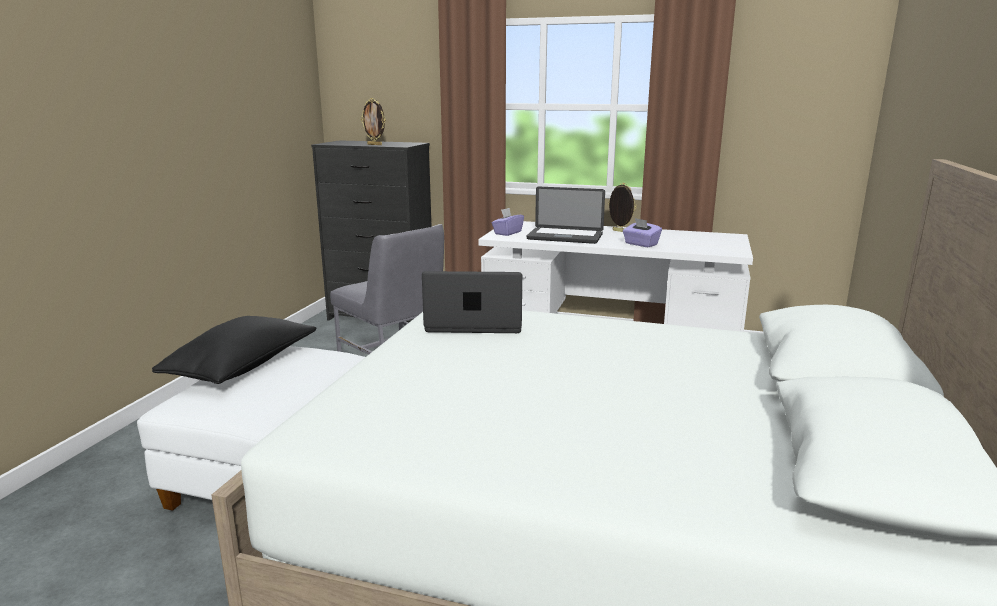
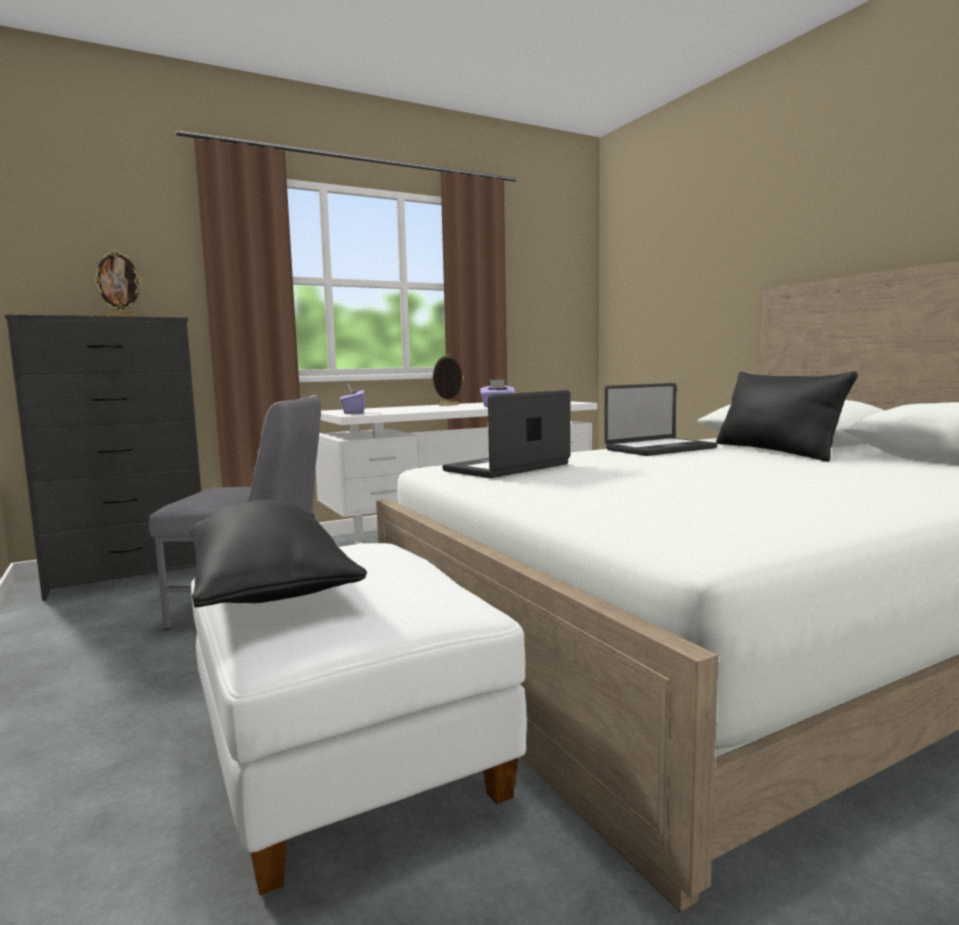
camera: 45 degrees left, 10 degrees down
(565, 237) = (419, 409): laptop -> laptop (660, 449)
(739, 379) = (774, 451): none -> black pillow

